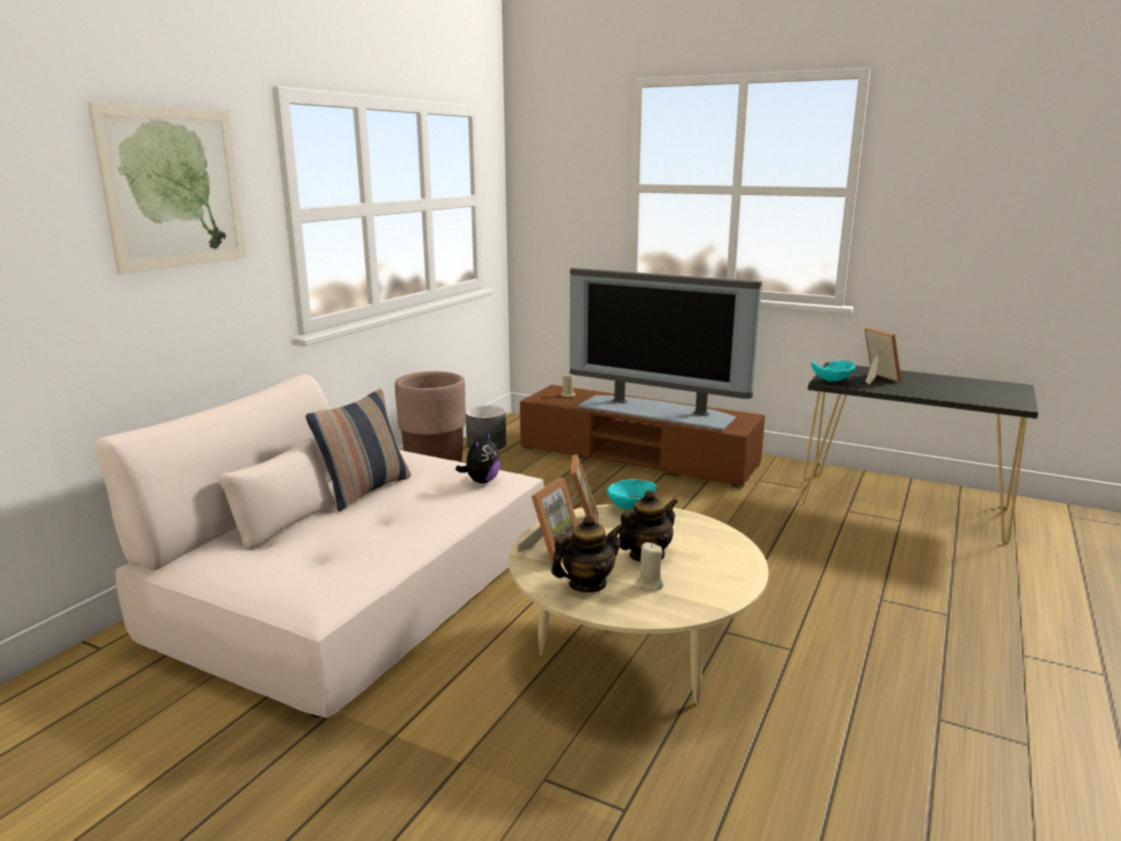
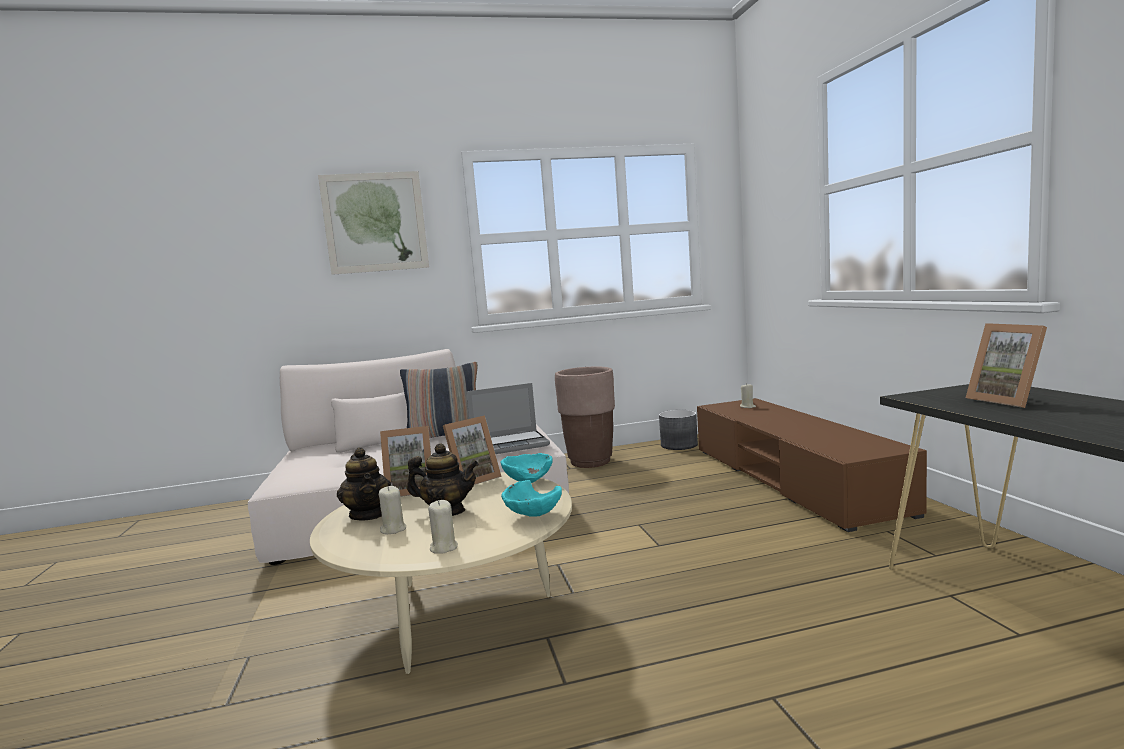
camera: 50 degrees right, 10 degrees down
(481, 481) = (510, 444): plush toy -> laptop
(587, 584) = (368, 515): teapot -> teapot turned 45 degrees clockwise
(657, 411) = (800, 428): television -> none
(728, 579) = (443, 547): none -> beige candle
(832, 382) = (919, 398): turquoise bowl -> turquoise bowl (532, 517)
(875, 379) = (1008, 400): picture frame -> picture frame turned 135 degrees clockwise

